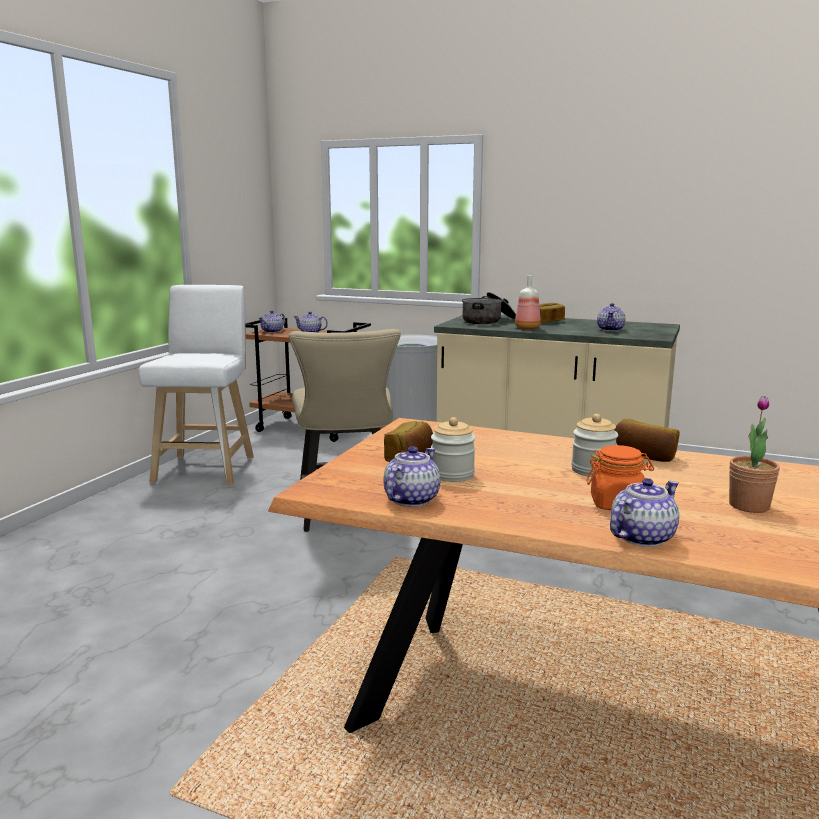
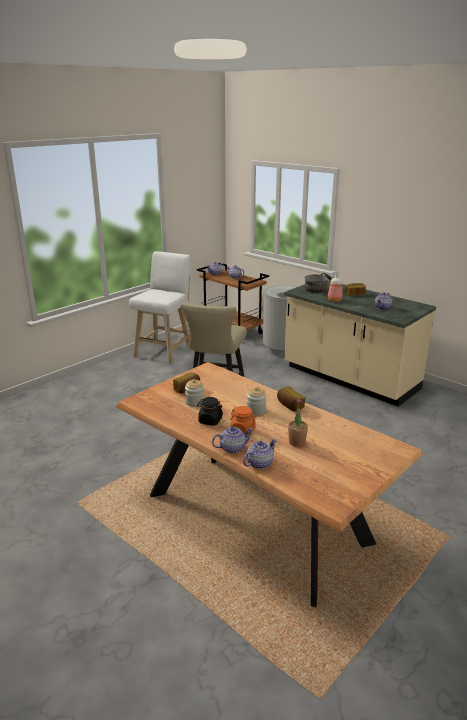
camera: 20 degrees right, 10 degrees up
(411, 499) = (166, 412): teapot -> teapot (259, 463)
(525, 499) = (210, 421): none -> black jar

